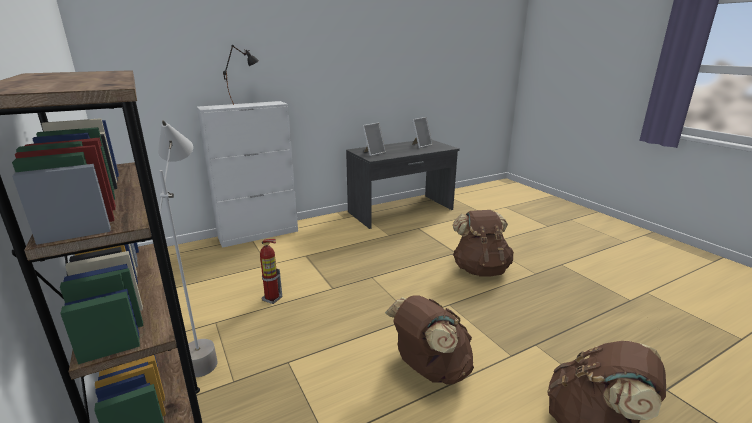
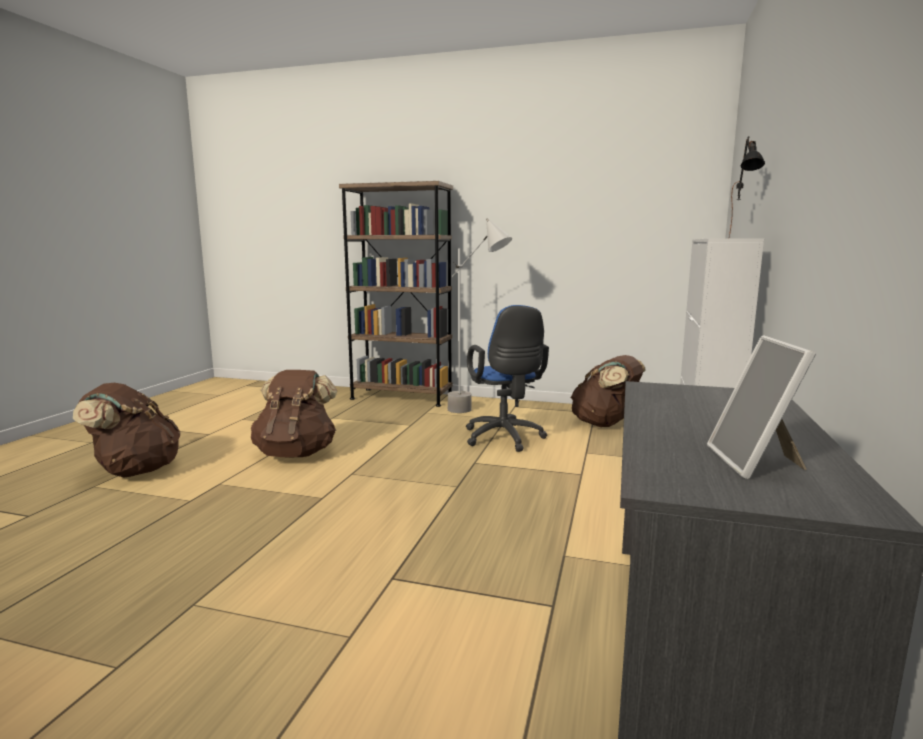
camera: 135 degrees right, 10 degrees down
(272, 299) = (505, 439): fire extinguisher -> blue office chair
(373, 153) = (705, 397): picture frame -> none
(480, 269) = (314, 564): brown backpack -> brown backpack (605, 424)

